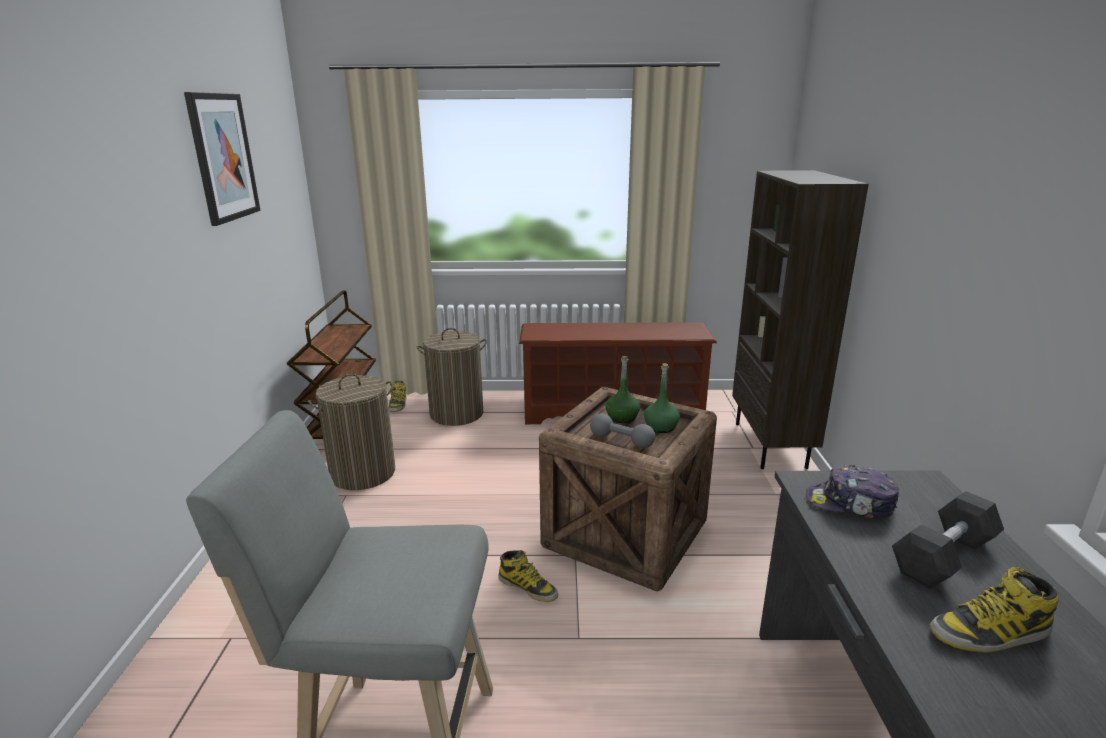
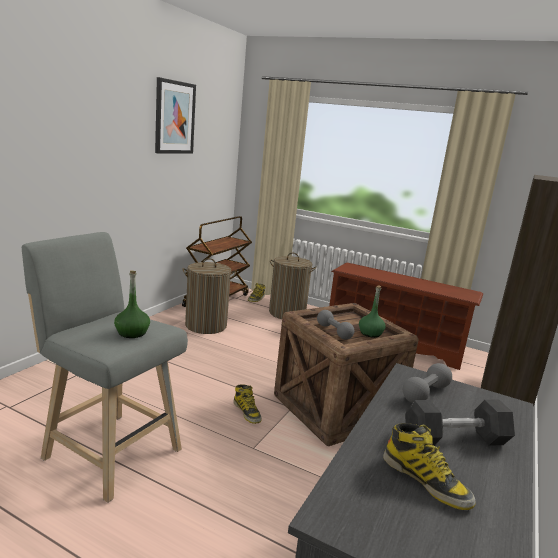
camera: 25 degrees right, 5 degrees down
(622, 417) = (350, 321): green bottle -> green bottle (132, 333)
(850, 504) = (425, 393): cap -> grey dumbbell
(989, 633) = (426, 480): boot -> boot turned 150 degrees counterclockwise

